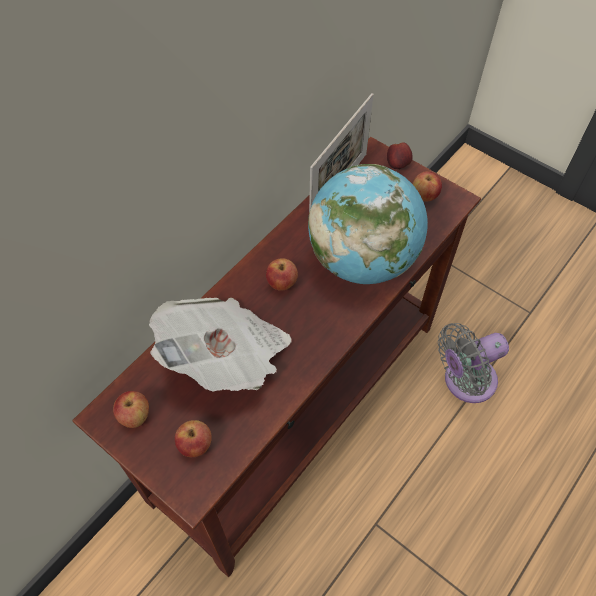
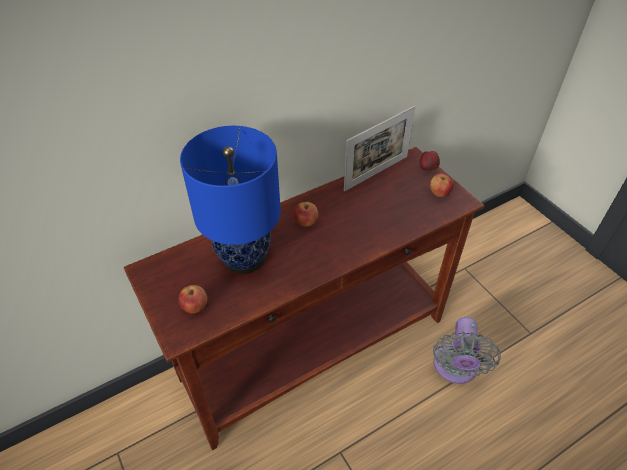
camera: 20 degrees right, 10 degrees down
(135, 416) = (164, 276): apple -> none
(227, 357) = (244, 258): newspaper -> blue table lamp
(362, 260) = (372, 222): globe -> none
(465, 381) = (455, 368): grey fan -> grey fan turned 75 degrees counterclockwise

